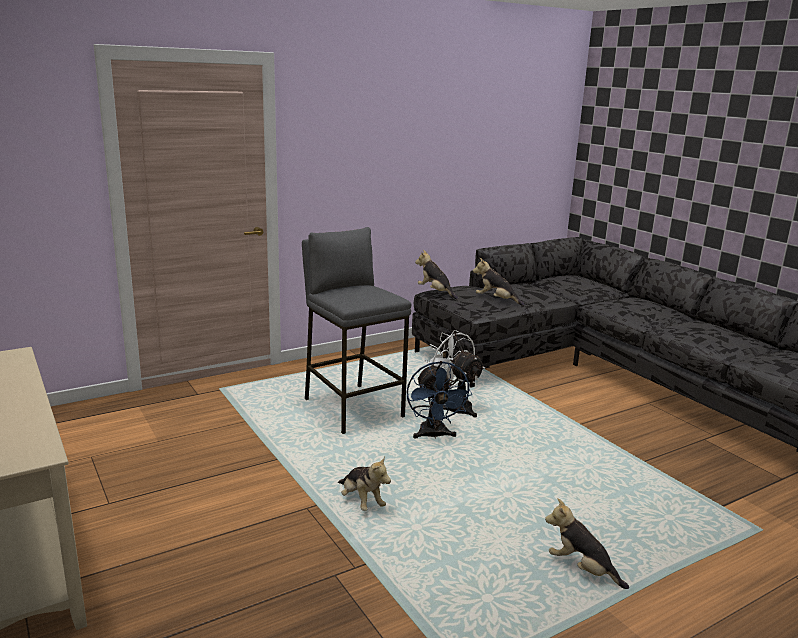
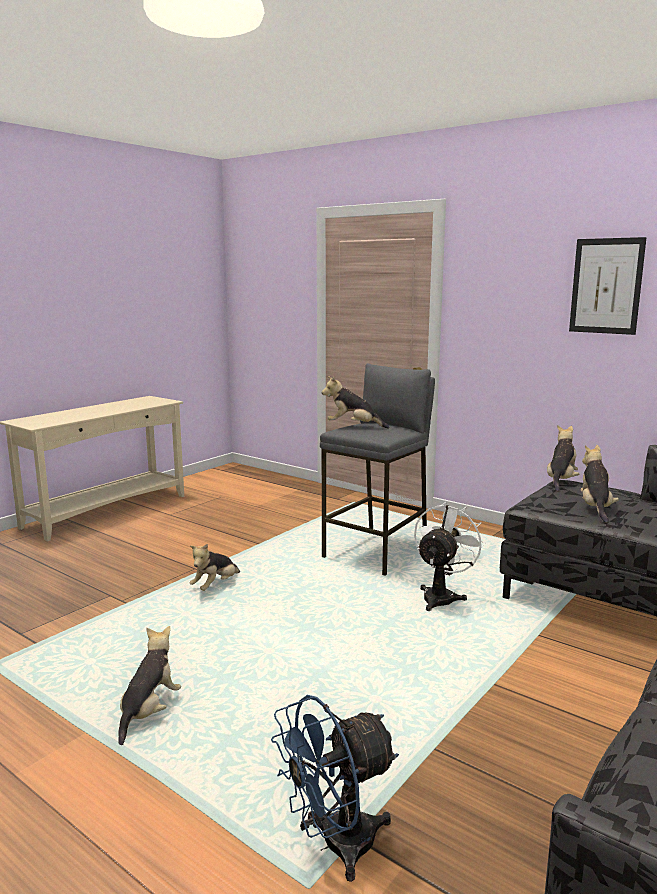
camera: 70 degrees right, 5 degrees down
(344, 297) = (353, 426): none -> plush toy
(412, 137) = (606, 286): none -> picture
(434, 436) = (361, 596): blue fan -> blue fan (335, 845)

